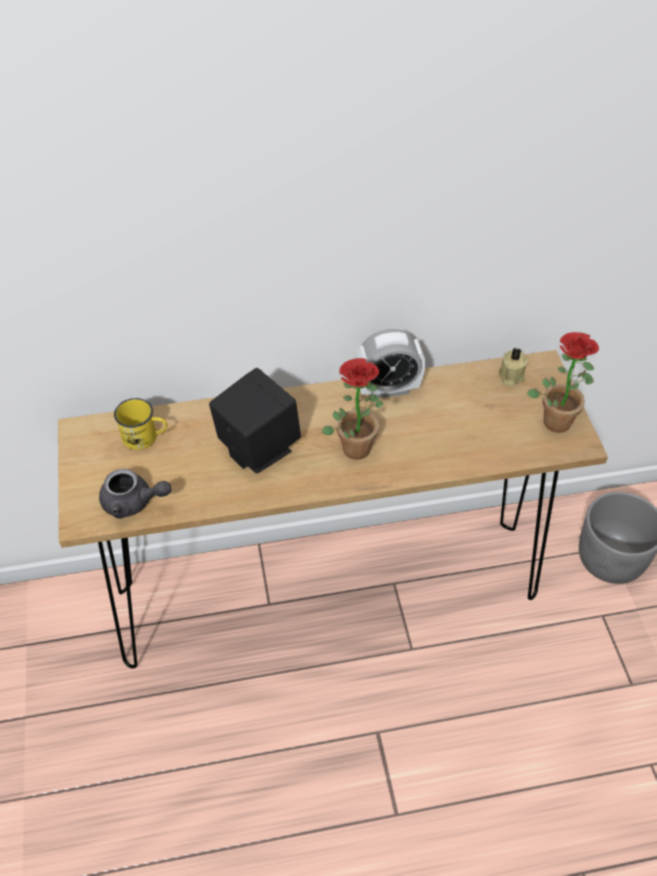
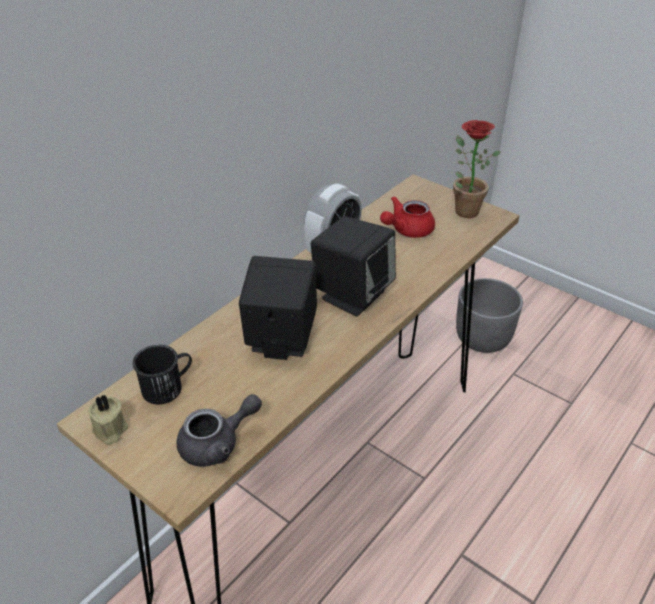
camera: 40 degrees left, 10 degrees down
(145, 437) = (168, 387): yellow mug -> black mug
(354, 444) = (352, 294): potted plant -> black speaker
(474, 409) = (407, 230): none -> red teapot
(510, 376) = (405, 201): beige candle -> beige candle (109, 430)

